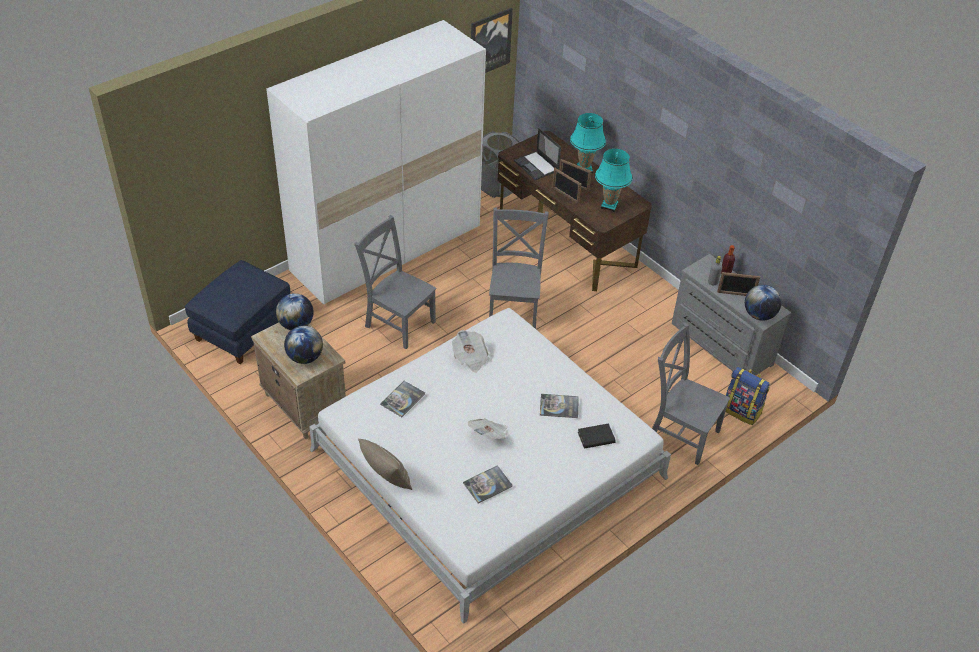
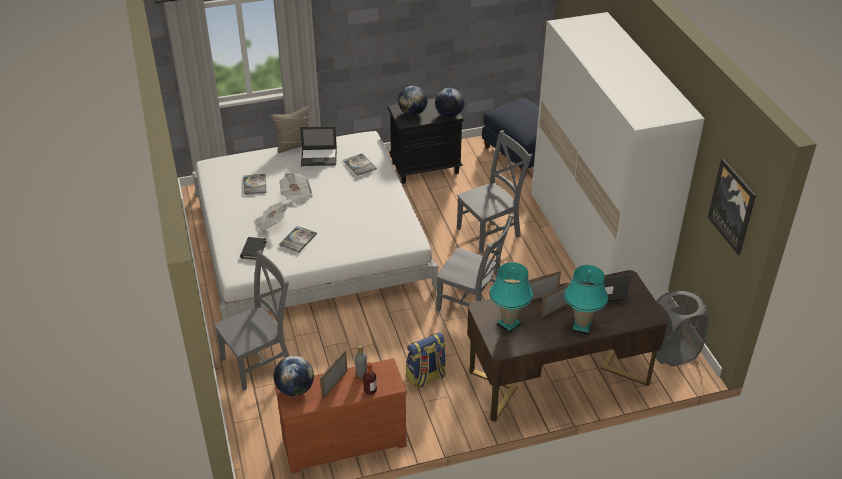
camera: 115 degrees right, 5 degrees down
(304, 405) = (426, 167): beige nightstand -> black nightstand
(405, 441) = (319, 157): none -> laptop
(470, 358) = (381, 209): newspaper -> newspaper (271, 223)
(720, 345) = (343, 440): grey dresser -> brown dresser
(742, 411) = (253, 417): backpack -> backpack (426, 377)

